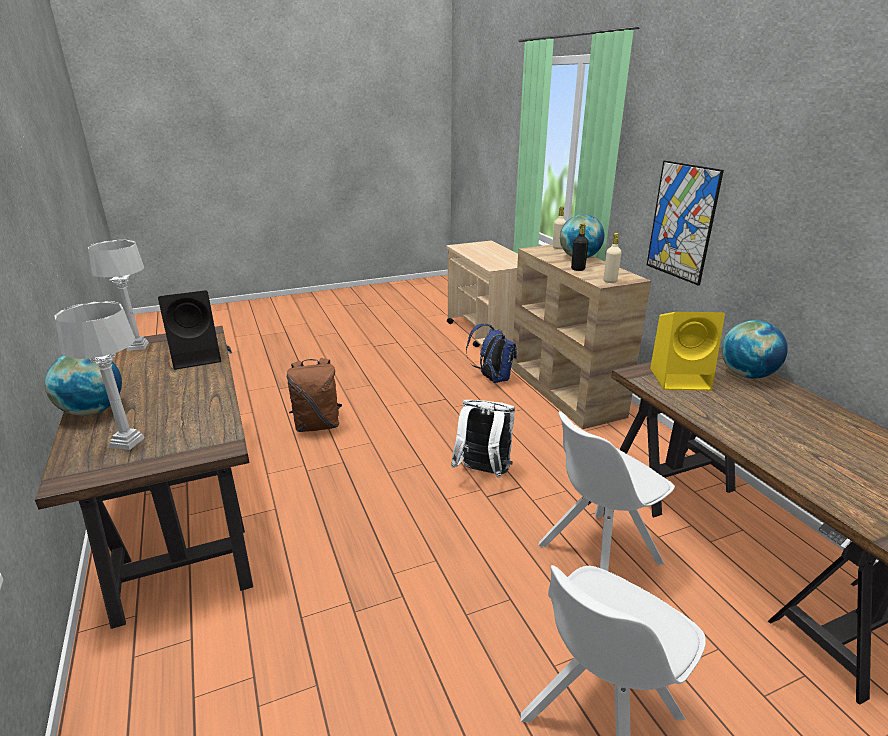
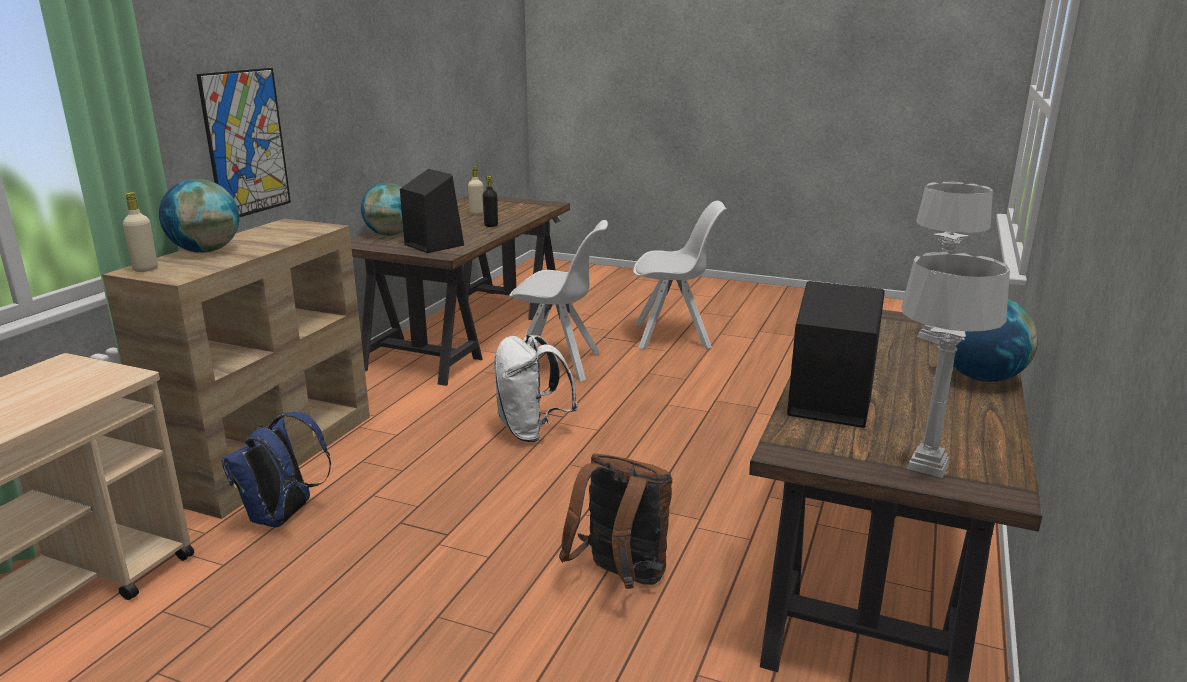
camera: 135 degrees left, 5 degrees down
(577, 269) = (276, 242): black bottle -> black bottle (491, 225)
(610, 281) = (314, 226): beige bottle -> beige bottle (477, 213)
(681, 379) = (432, 245): yellow speaker -> black speaker

